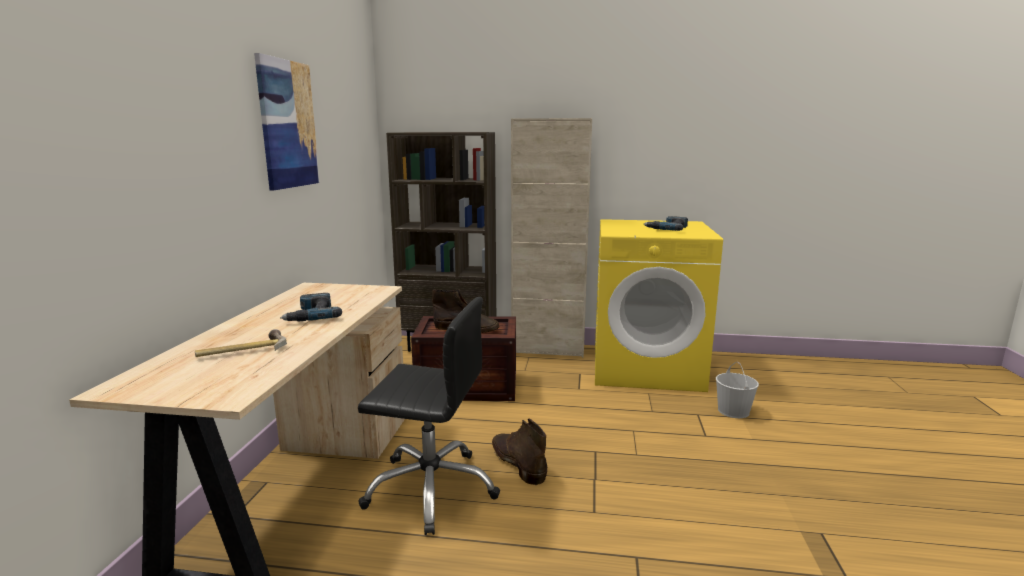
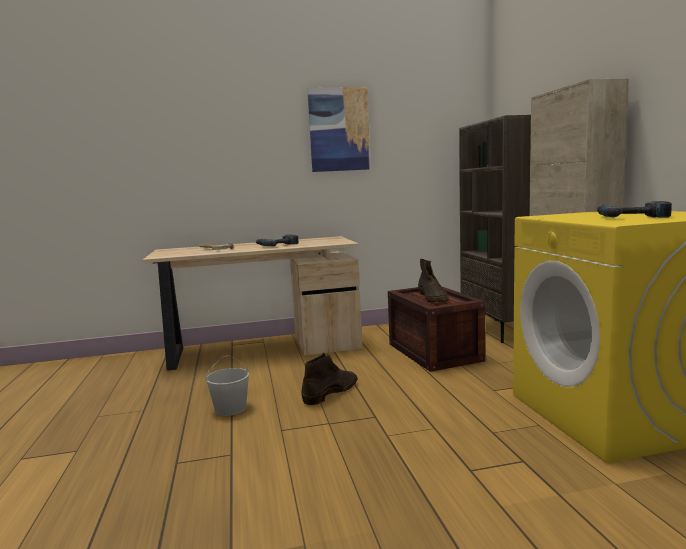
camera: 70 degrees right, 5 degrees down
(431, 488) = (280, 375): black office chair -> none
(733, 410) = (571, 486): white bucket -> white bucket (231, 408)

